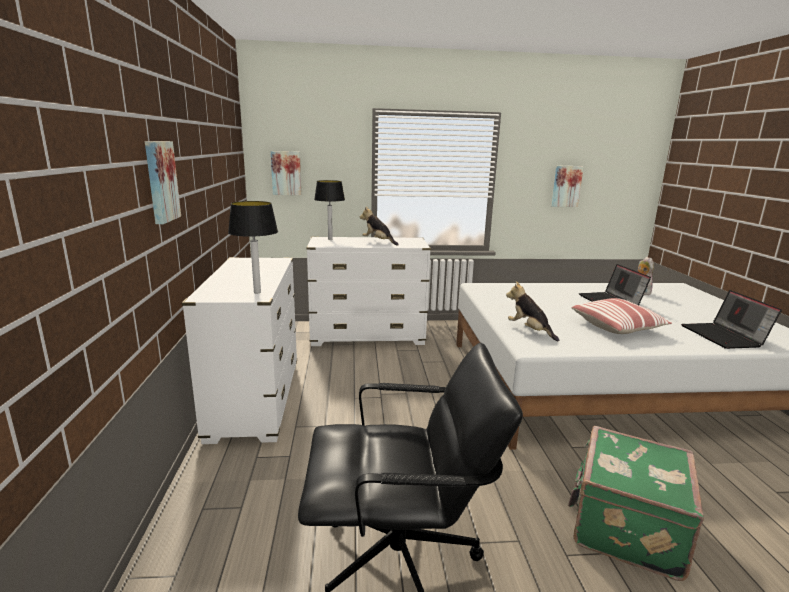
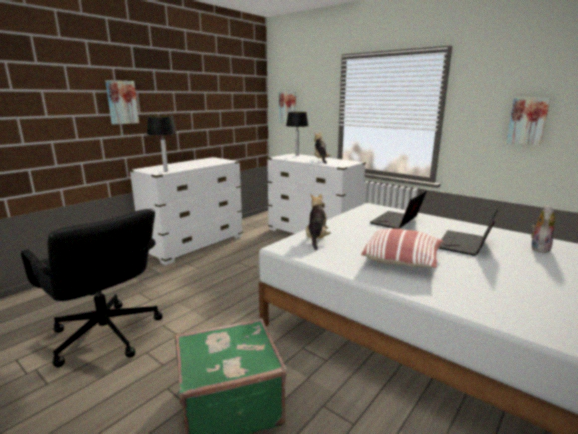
camera: 45 degrees right, 0 degrees up
(724, 336) = (509, 306): laptop -> laptop (397, 222)

